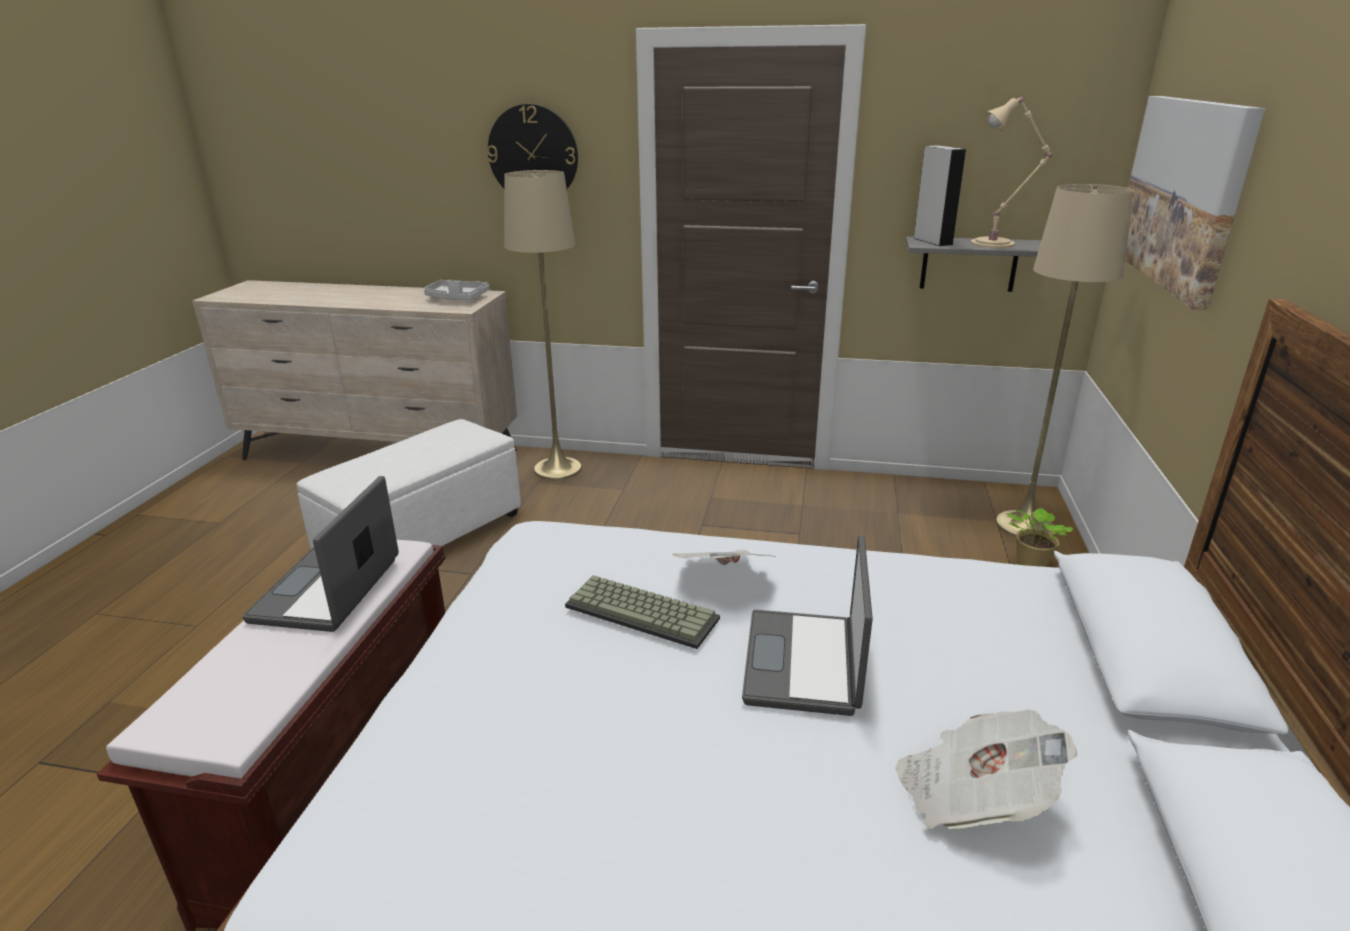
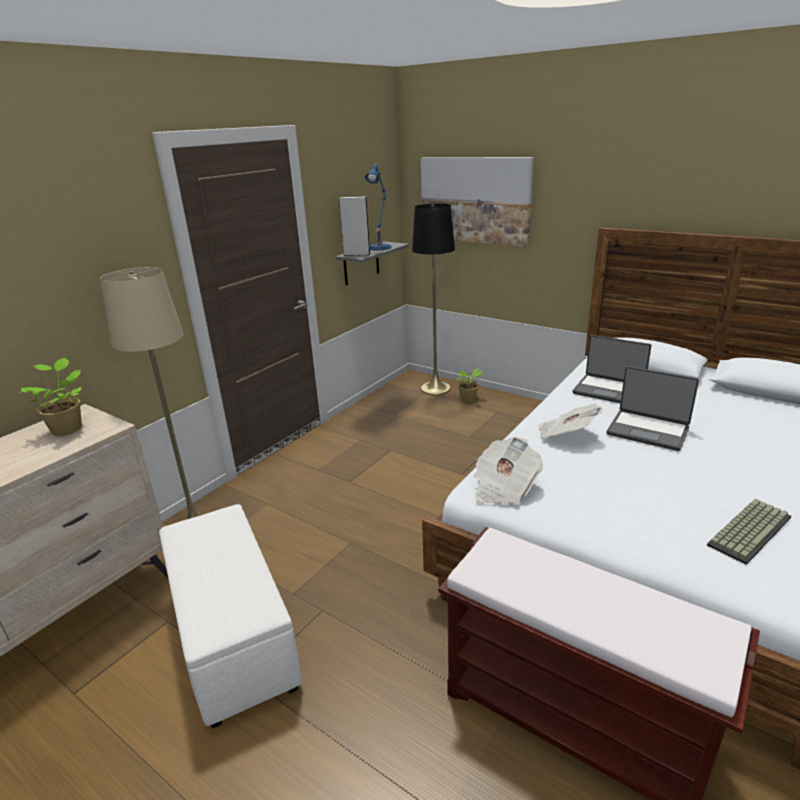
camera: 65 degrees left, 0 degrees up
(329, 590) = (545, 579): laptop -> laptop (609, 390)
(456, 298) = (68, 428): grey tray -> potted plant
(533, 154) = (82, 260): wall clock -> none
(644, 612) = (597, 461): keyboard -> keyboard (748, 530)
(972, 796) = (734, 419): newspaper -> newspaper (503, 487)
(996, 244) = (380, 247): beige table lamp -> blue table lamp
(1024, 525) = (435, 388): beige floor lamp -> black floor lamp

